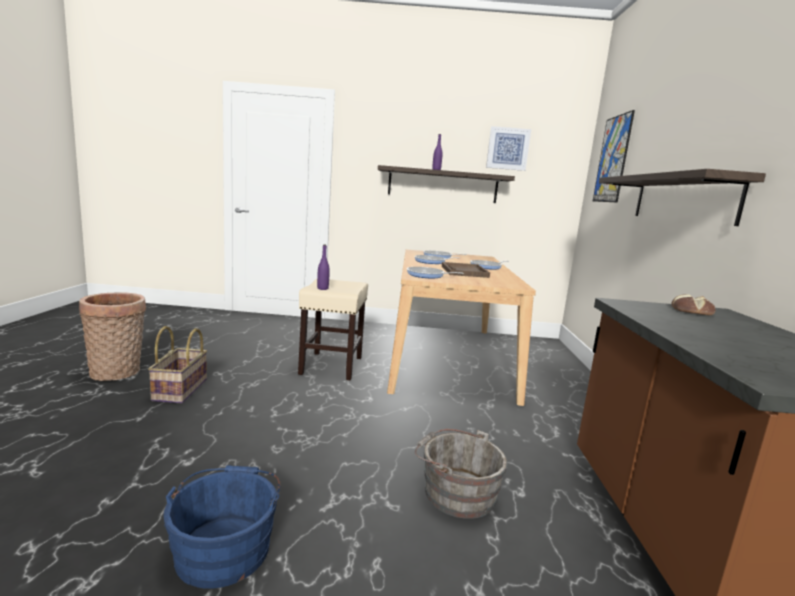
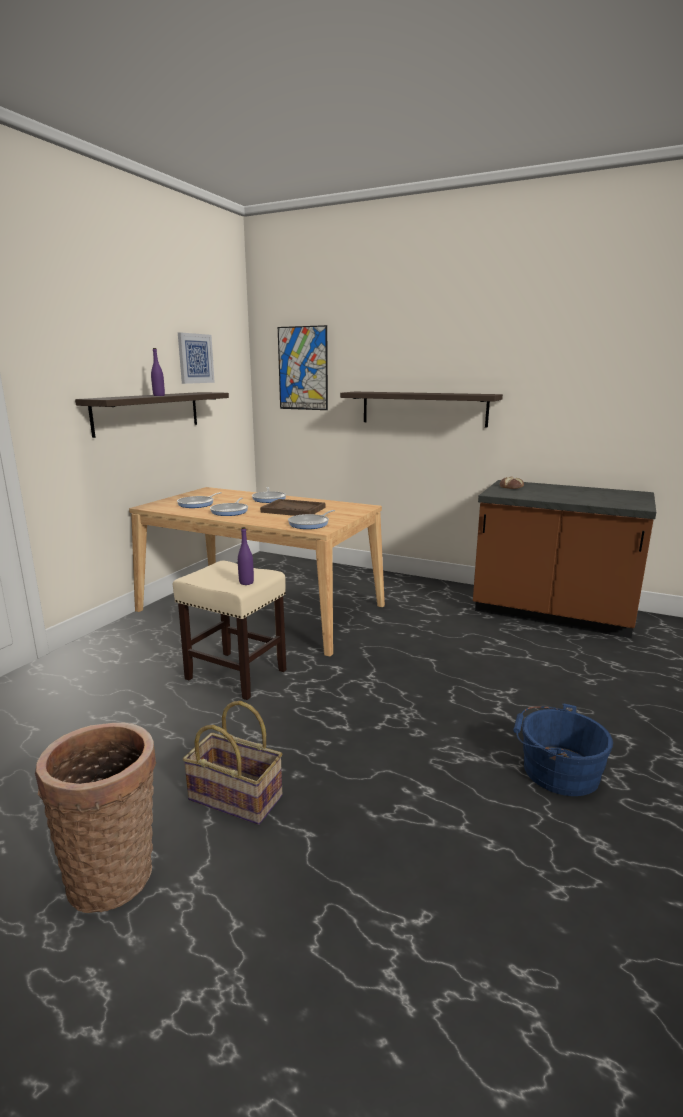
camera: 65 degrees left, 5 degrees up
(455, 492) = (498, 663): grey bucket -> none

